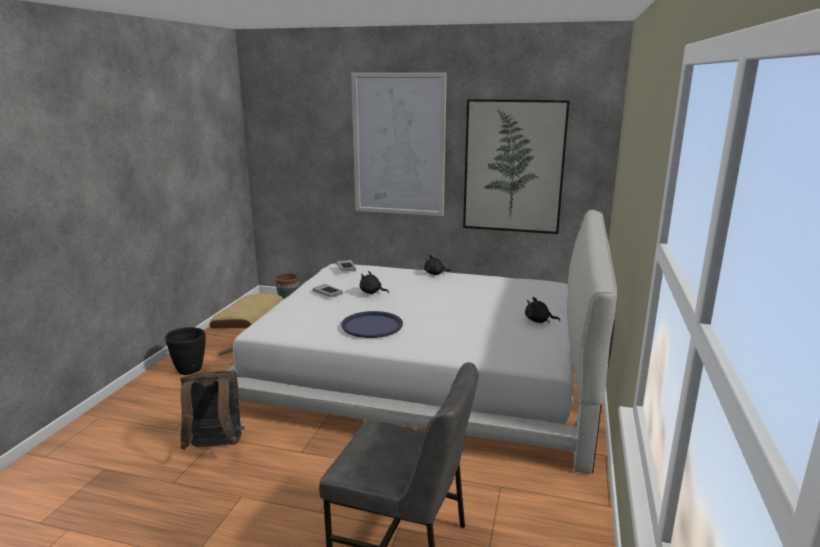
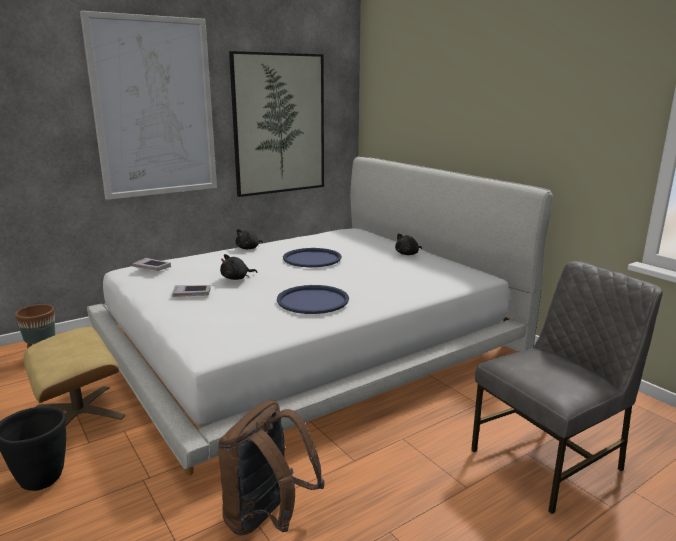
camera: 50 degrees left, 0 degrees up
(451, 296) = (312, 258): none -> blue tray

